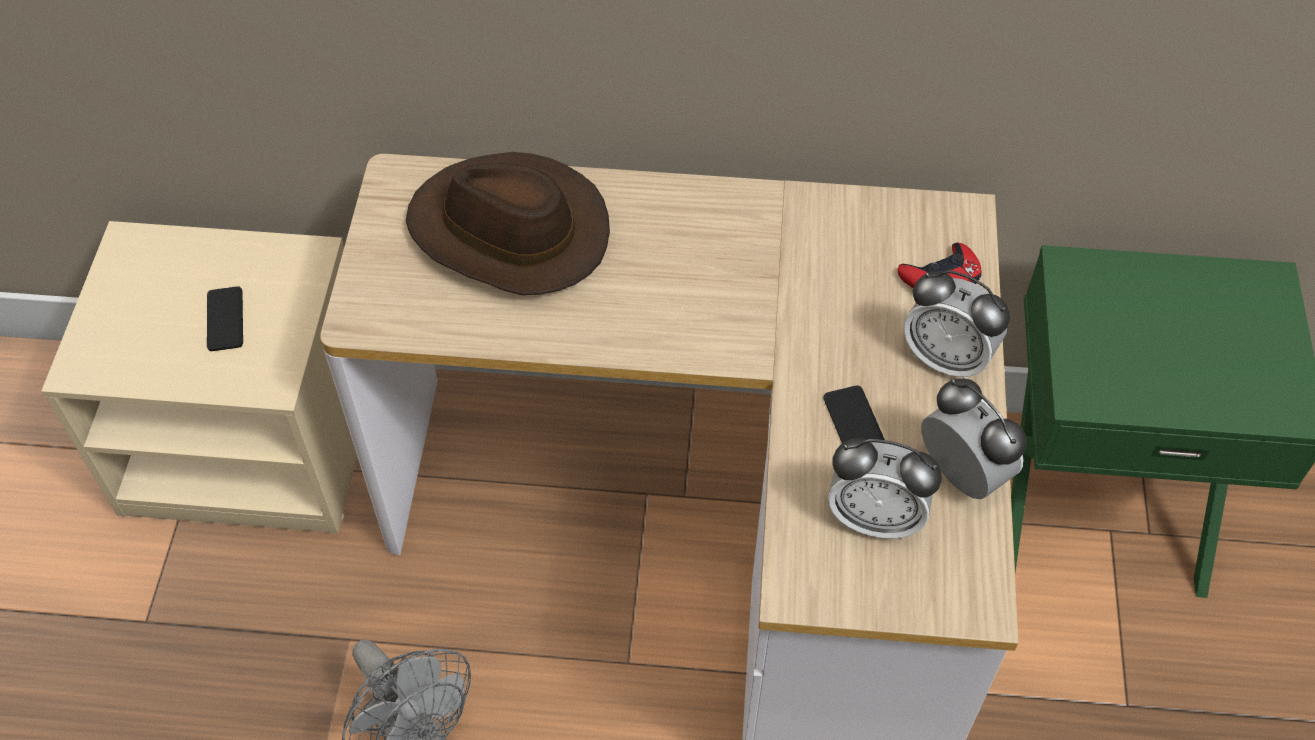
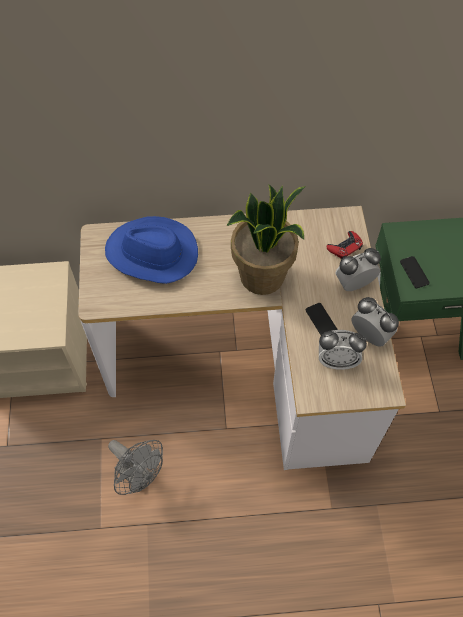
camera: 10 degrees left, 5 degrees up
(225, 319) = (24, 308): phone -> phone (414, 272)
(508, 232) = (152, 254): brown hat -> blue hat
(741, 314) = (262, 277): none -> potted plant
(946, 358) = (354, 284): alarm clock -> alarm clock turned 135 degrees clockwise

